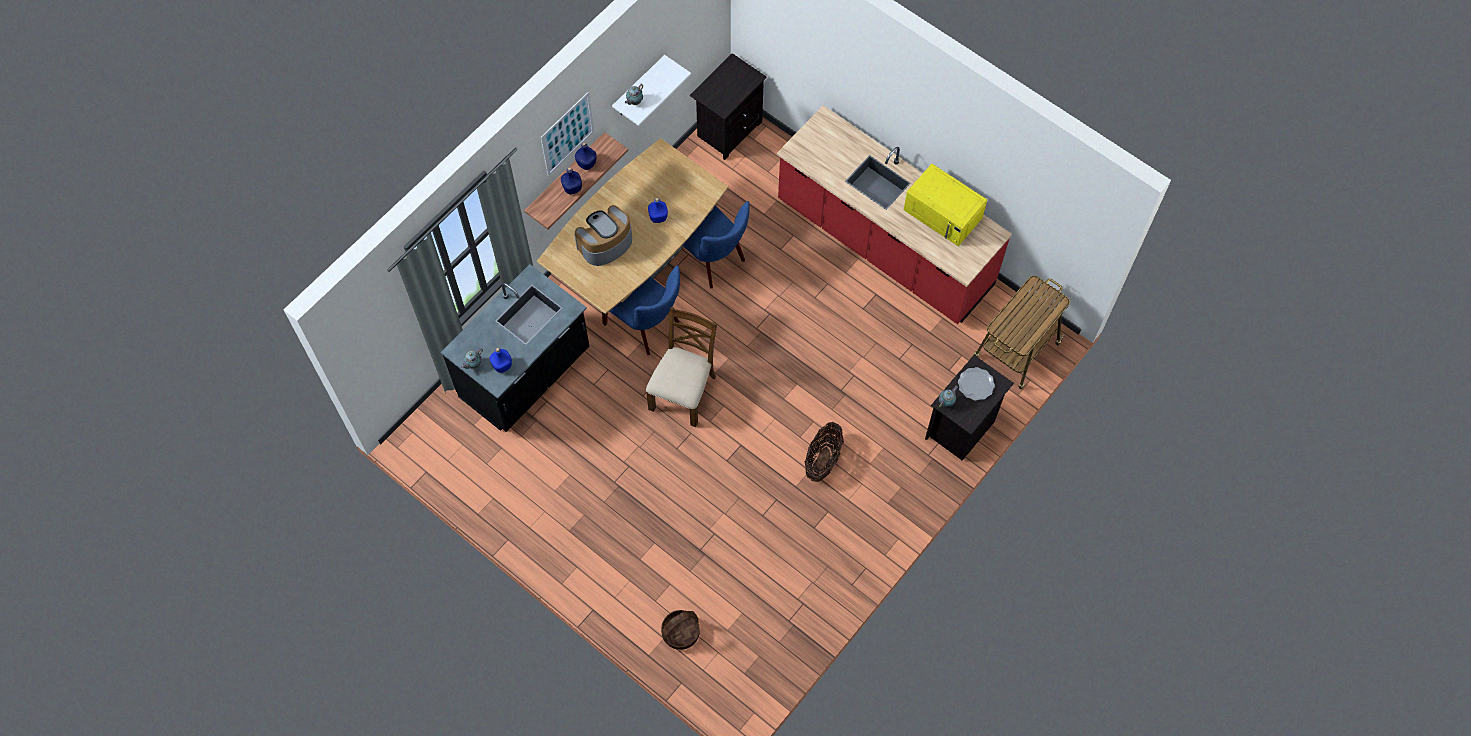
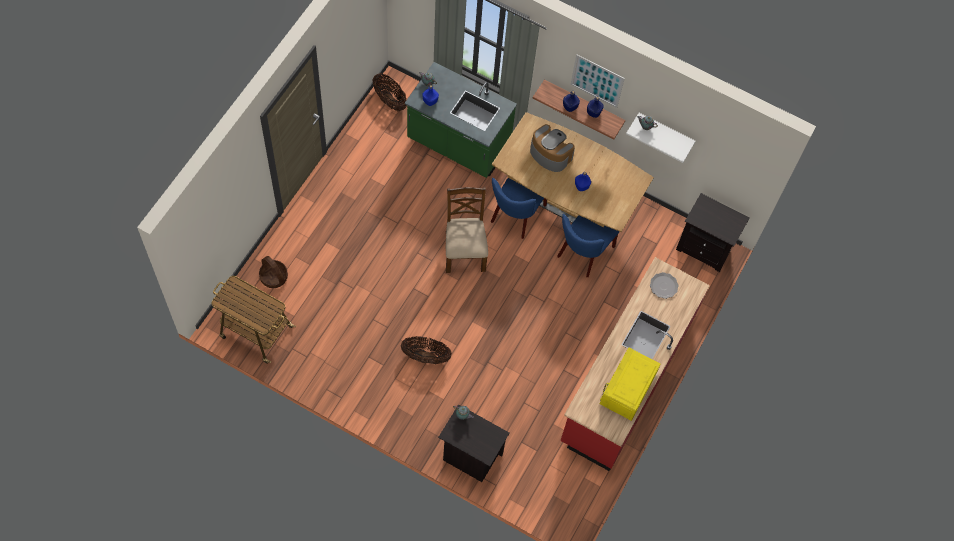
camera: 75 degrees right, 0 degrees up
(438, 449) = (390, 100): none -> basket
(526, 375) = (458, 144): black counter -> green counter
(684, 392) = (464, 250): brown chair -> brown chair turned 105 degrees counterclockwise
(976, 385) = (482, 436): plate -> plate (663, 286)
(1015, 351) = (549, 493): cart -> cart (255, 331)

